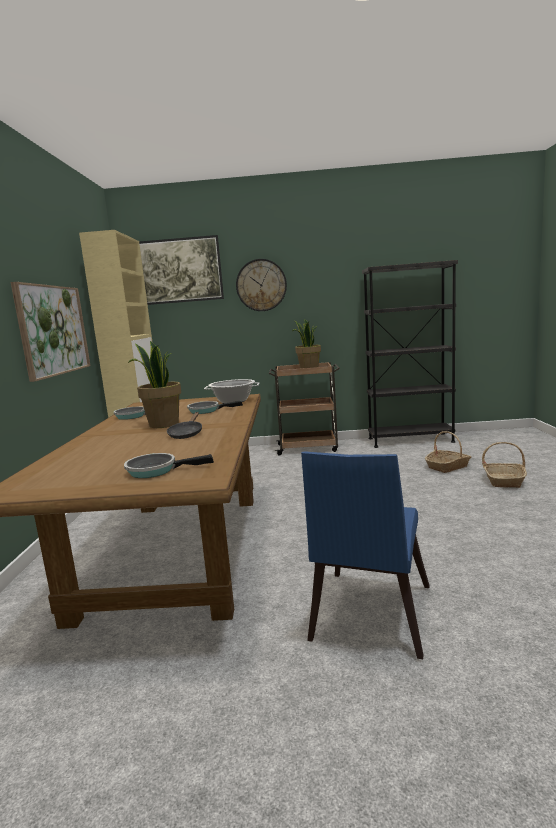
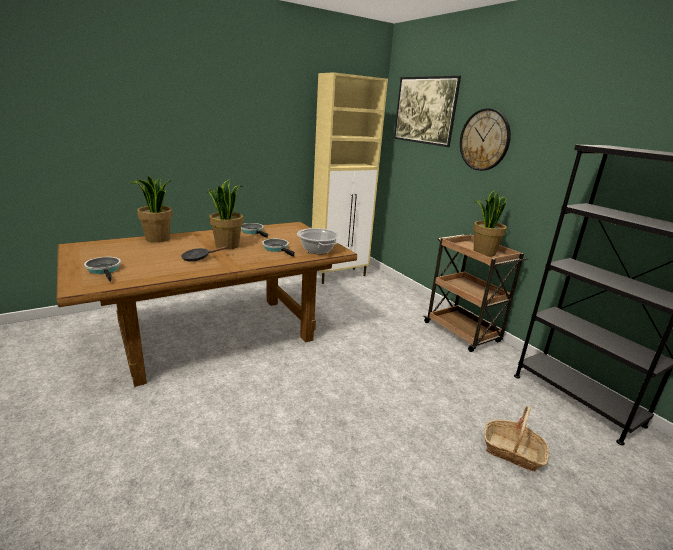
camera: 55 degrees right, 10 degrees up
(53, 330) = (259, 152): picture -> none
(75, 450) = (158, 239): none -> potted plant
(368, 617) = (142, 453): blue chair -> none
(504, 480) = (514, 521): basket -> none

